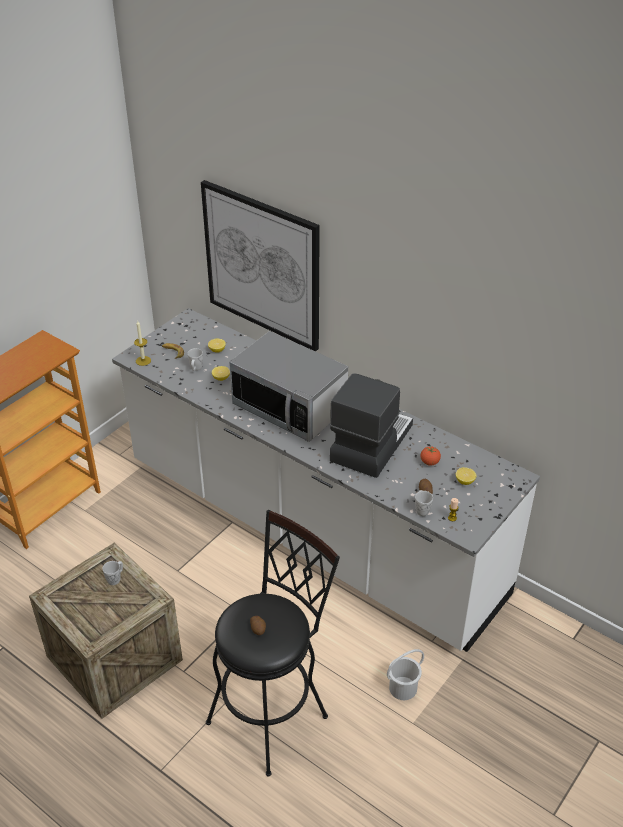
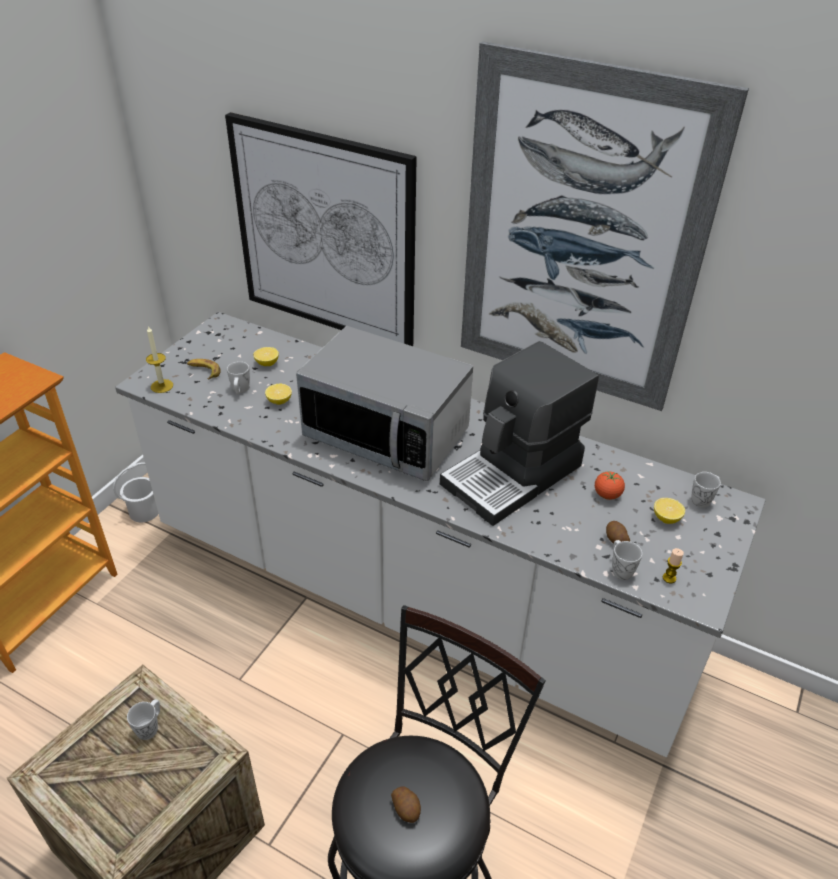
camera: 10 degrees left, 0 degrees up
(370, 443) = (514, 475): coffee machine -> coffee machine turned 150 degrees counterclockwise
(403, 688) = (595, 825): white bucket -> white bucket (145, 512)
(418, 290) = (580, 239): none -> picture
(495, 471) = (703, 499): none -> white mug

